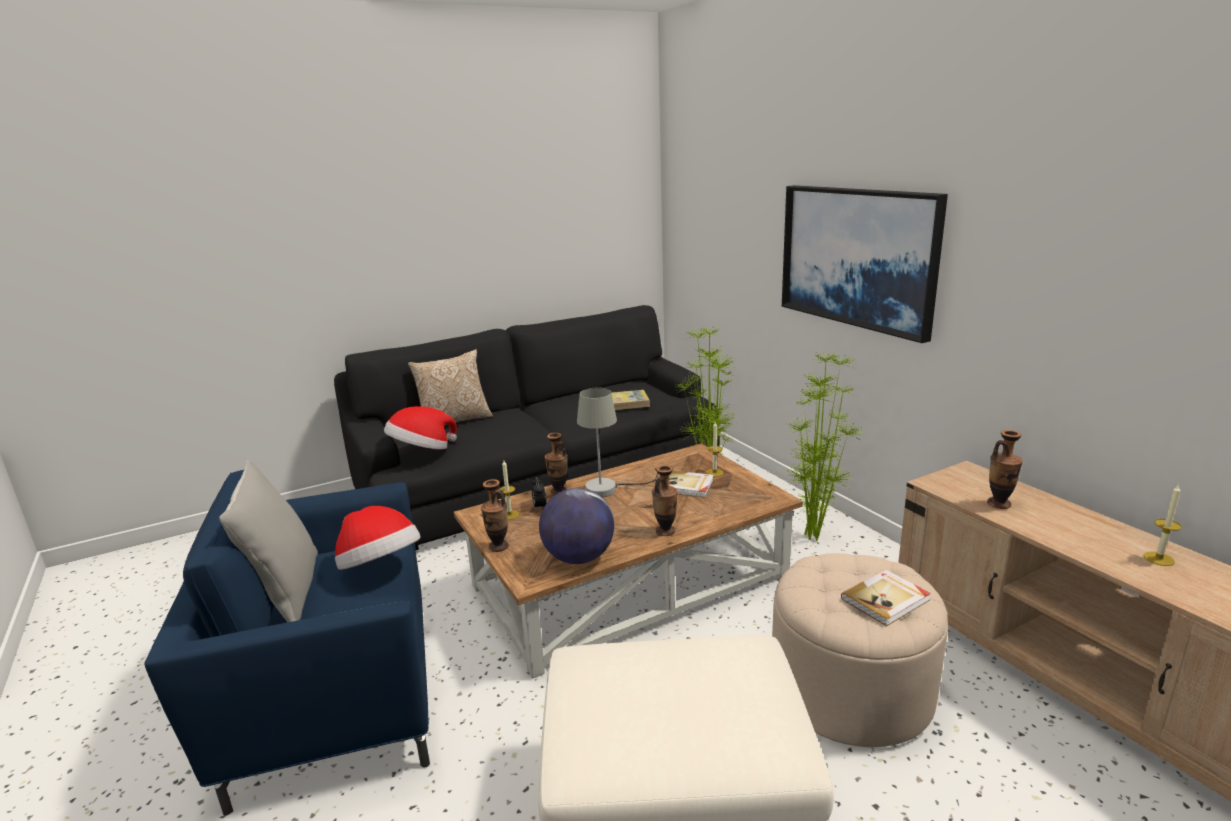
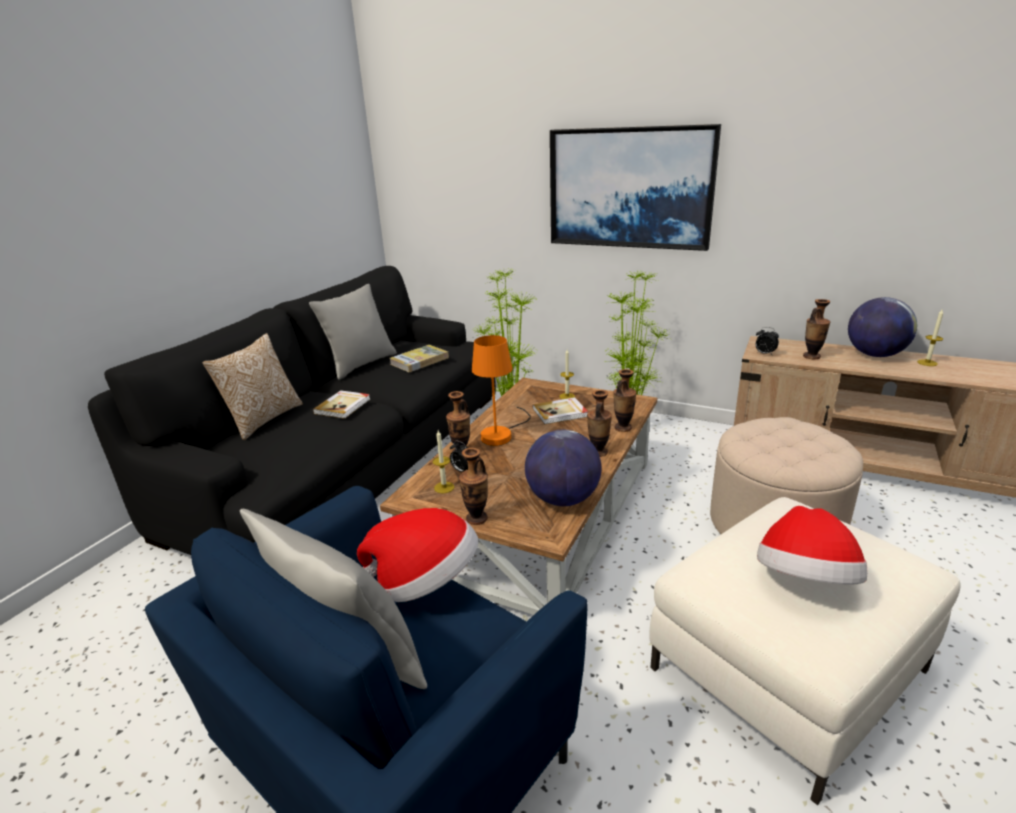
camera: 35 degrees left, 5 degrees up
(422, 451) = (270, 458): hat -> hat (805, 581)
(574, 395) = (360, 364): none -> grey pillow
(610, 488) = (501, 434): grey table lamp -> orange table lamp
(721, 518) = (623, 428): none -> vase
(886, 600) = (814, 442): book -> book (343, 406)
(942, 484) = (764, 354): none -> alarm clock
(1096, 527) = (875, 355): none -> globe

